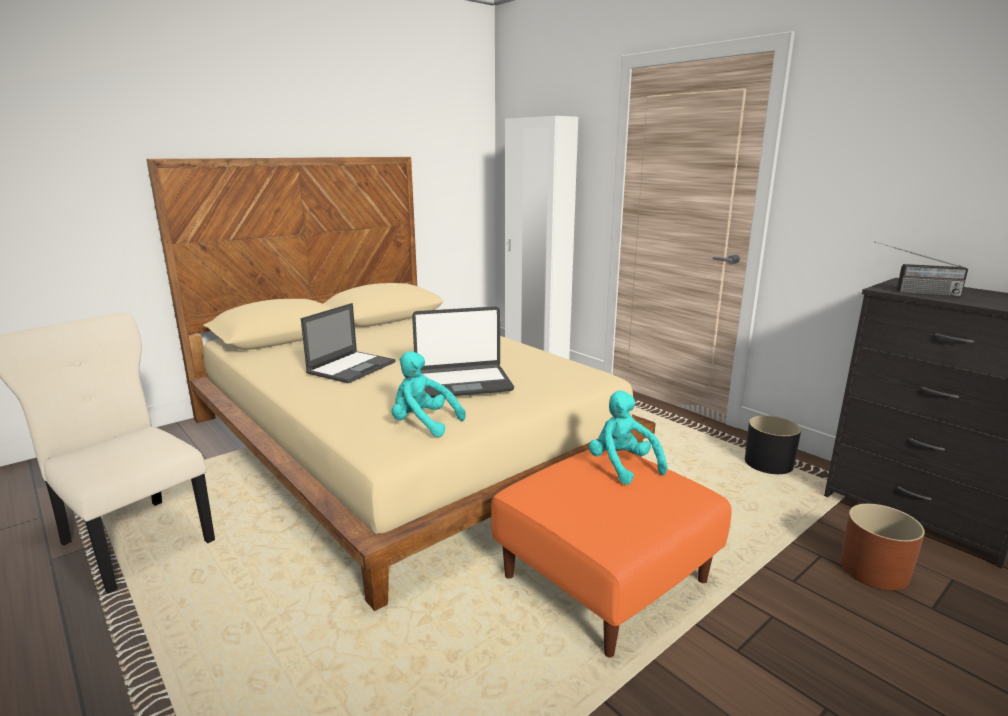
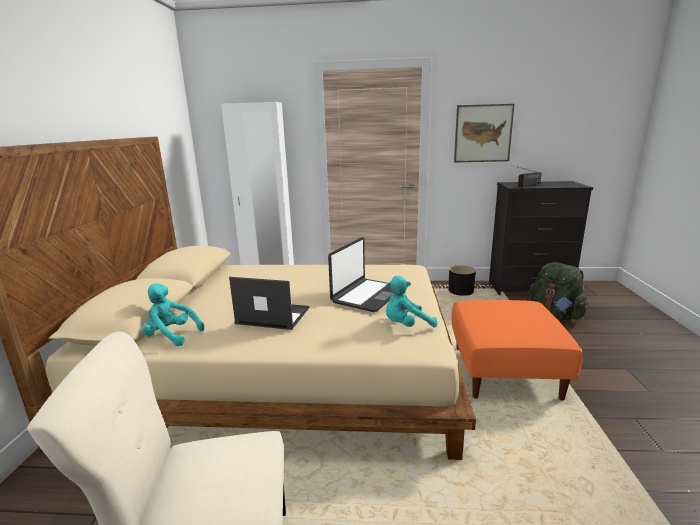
camera: 45 degrees left, 0 degrees up
(352, 367) = (272, 316): laptop -> laptop turned 60 degrees counterclockwise
(622, 466) = (490, 306): turquoise plush toy -> turquoise plush toy (171, 336)
(874, 570) = (555, 315): brown planter -> green backpack
(878, 175) = (483, 133): none -> picture

